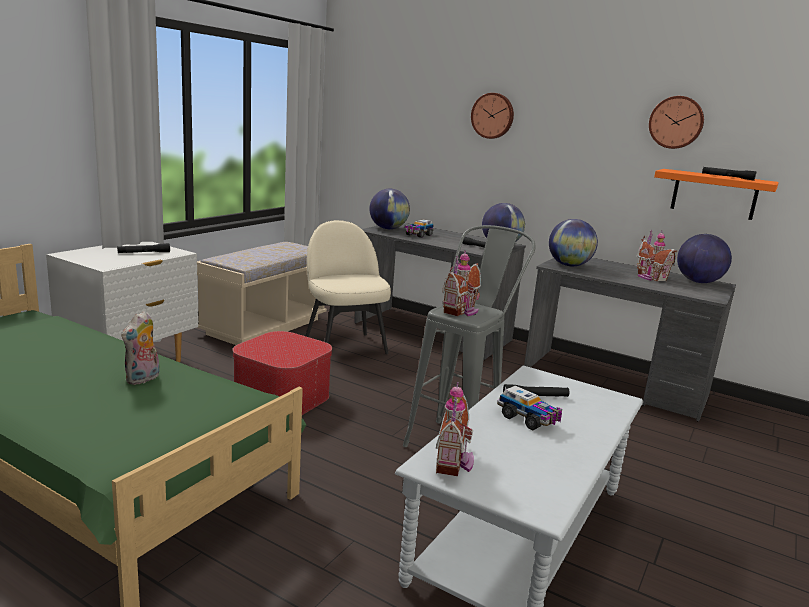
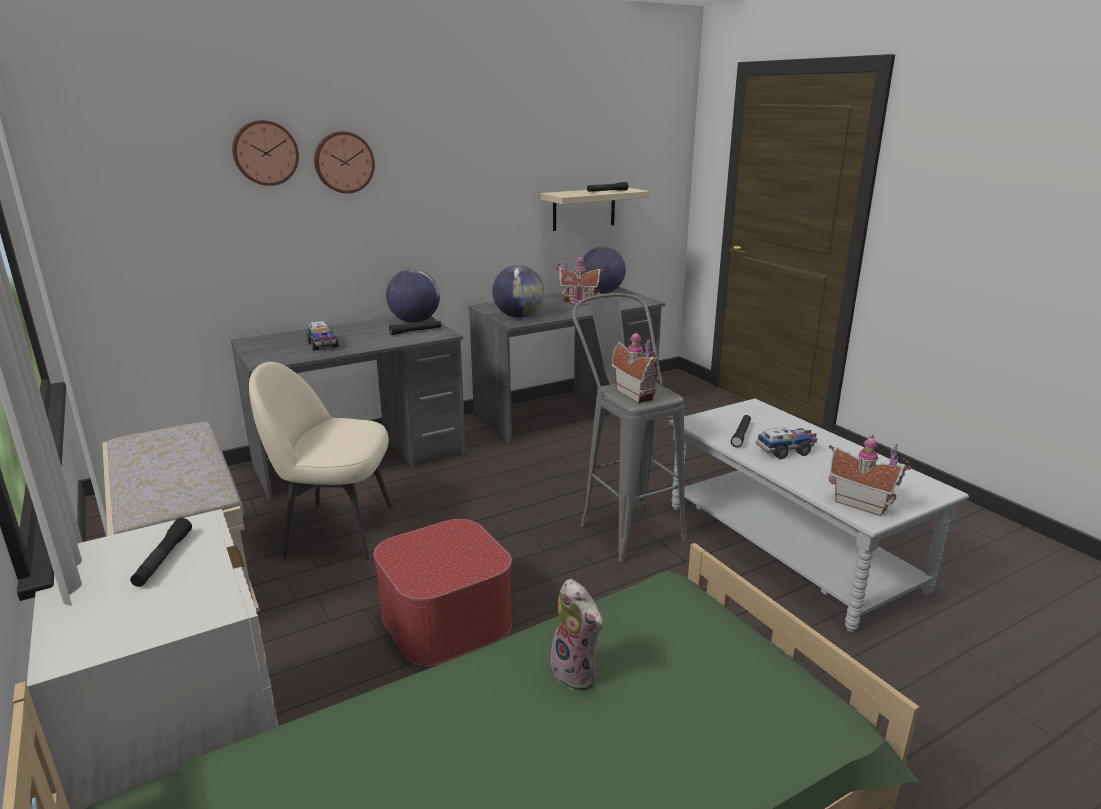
camera: 60 degrees left, 5 degrees up
(388, 228) = (268, 353): globe -> none
(676, 122) = (543, 144): wall clock -> wall clock (265, 153)
(714, 194) = (584, 209): orange shelf -> beige shelf

